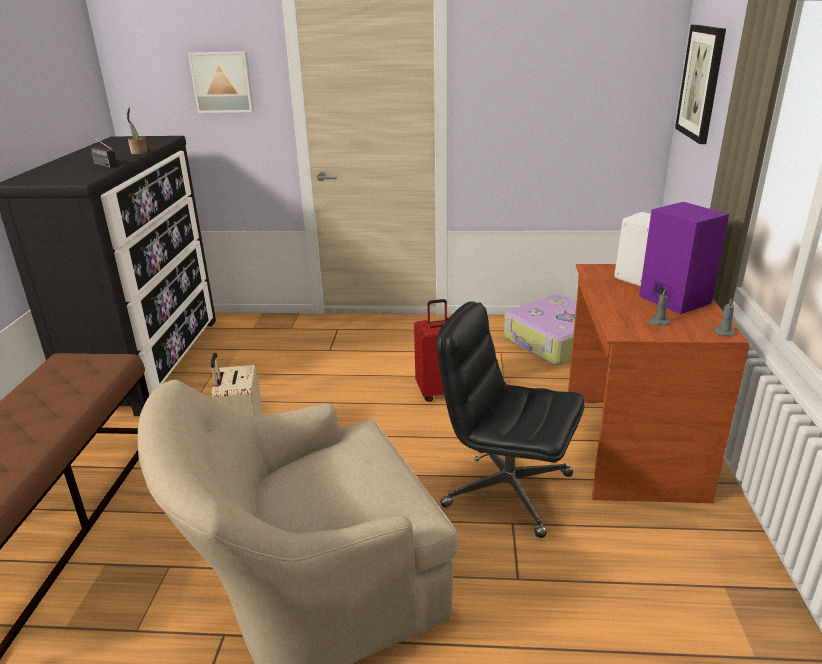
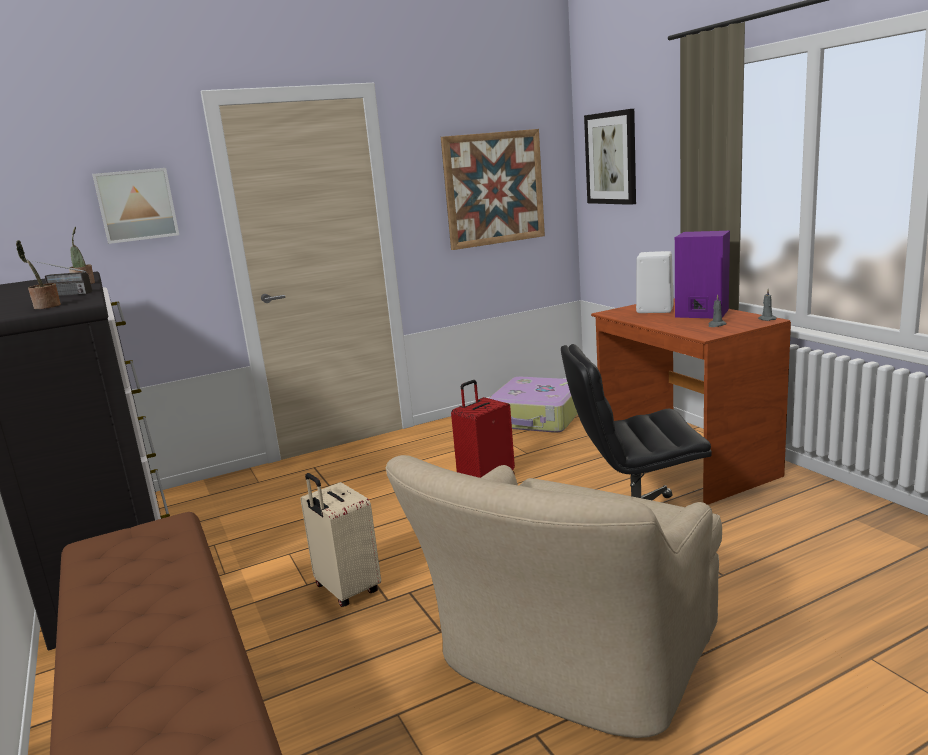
camera: 30 degrees left, 10 degrees down
(62, 178) = (45, 307): none -> potted plant
(569, 98) = (494, 188): none -> picture

